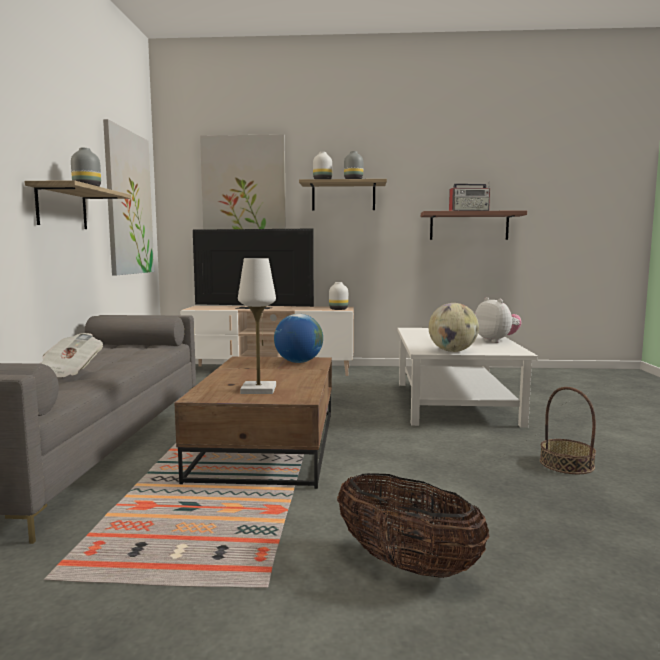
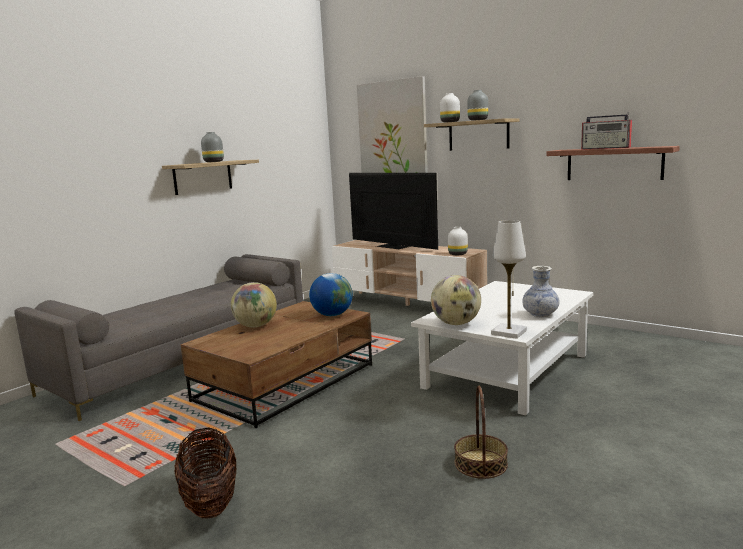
camera: 35 degrees right, 5 degrees up
(69, 373) = (161, 308): newspaper -> none
(129, 203) = (288, 156): picture -> none
(233, 378) = (255, 326): none -> globe
(258, 390) = (245, 341): white table lamp -> white table lamp (509, 332)
(496, 341) = (540, 314): plush toy -> vase

